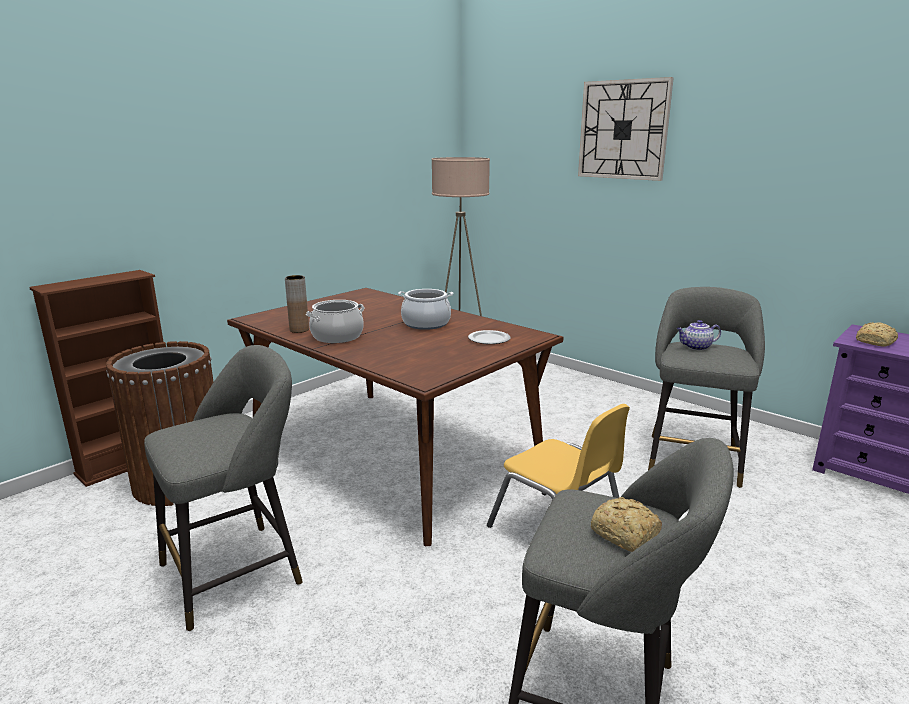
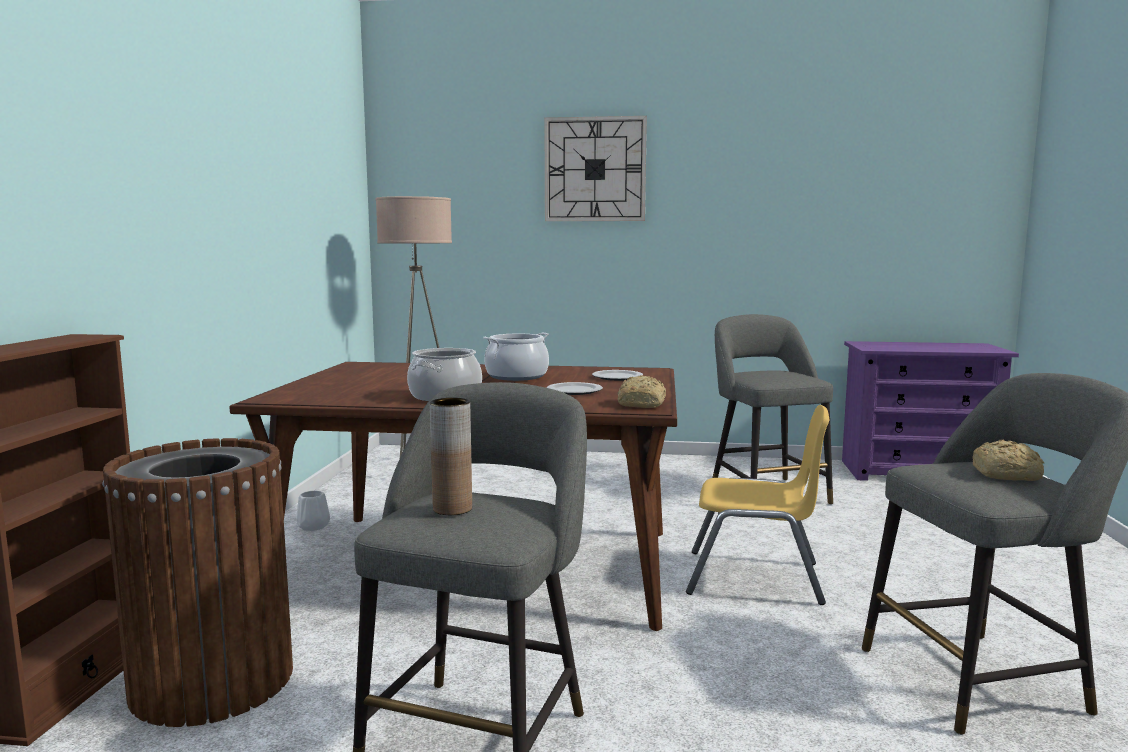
camera: 35 degrees left, 10 degrees down
(299, 330) = (376, 398): brown vase -> brown vase (452, 509)
(342, 394) = (312, 526): none -> white vase
(423, 349) = (574, 391): none -> plate
(696, 347) = (759, 373): teapot -> none
(876, 342) = (885, 347): bread -> bread (642, 404)

